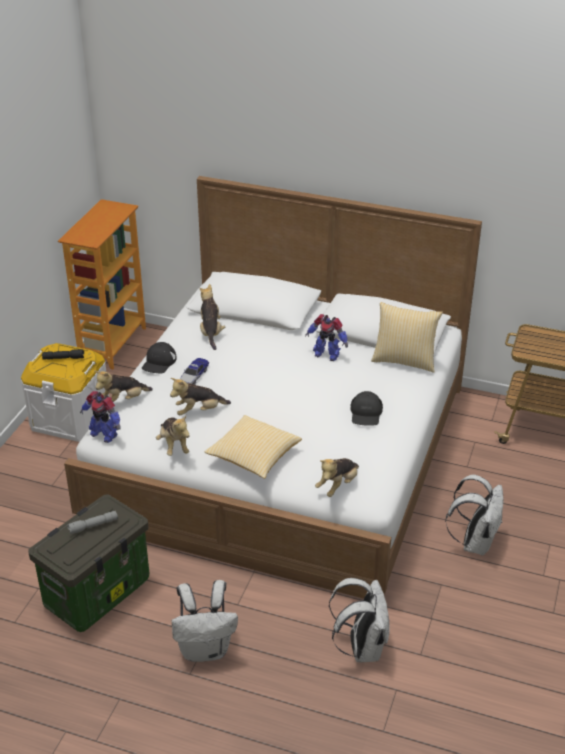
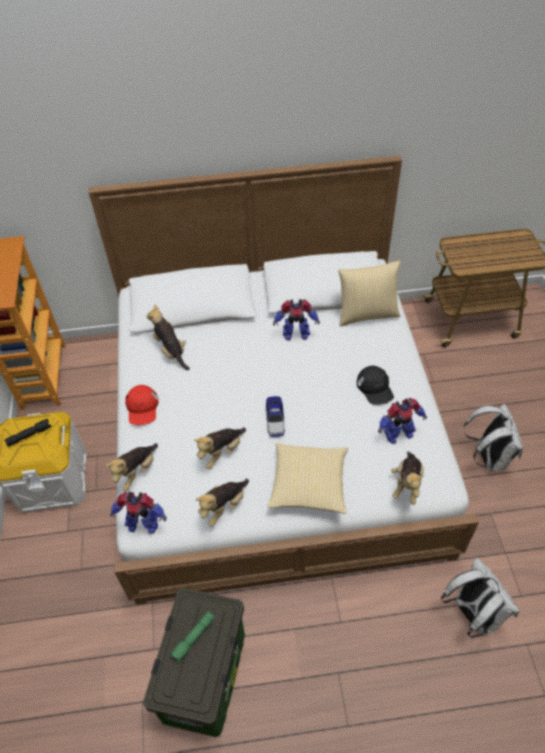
camera: 25 degrees left, 15 degrees up
(93, 526) = (193, 639): grey flashlight -> green flashlight
(159, 362) = (142, 407): black cap -> red cap
(174, 446) = (224, 506): plush toy -> plush toy turned 90 degrees clockwise
(194, 376) = (188, 410): toy car -> toy car (275, 419)
(206, 649) = (344, 689): white backpack -> none
(359, 450) = (398, 434): none -> toy robot

